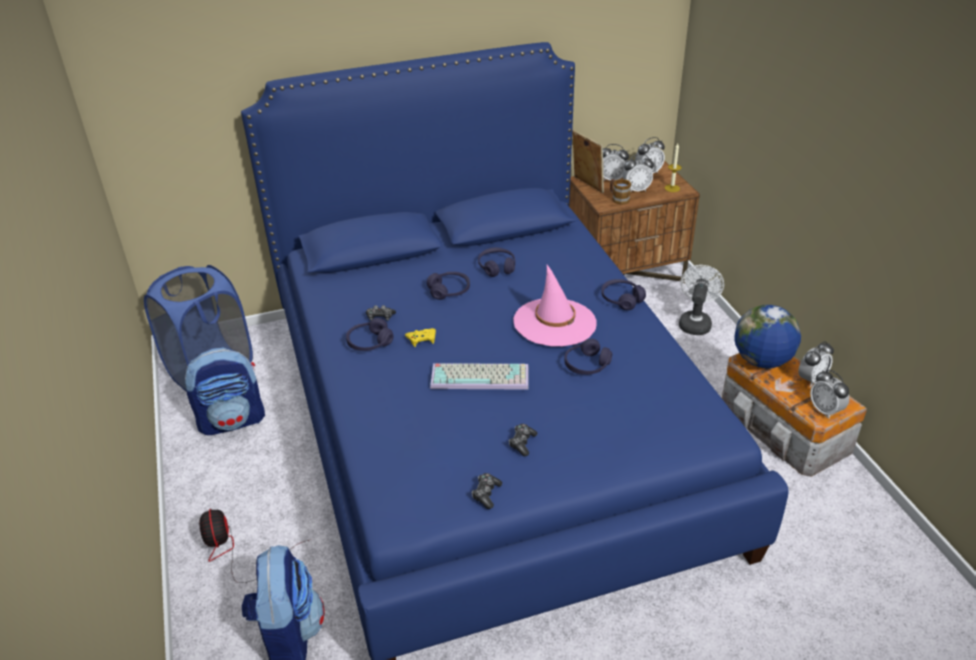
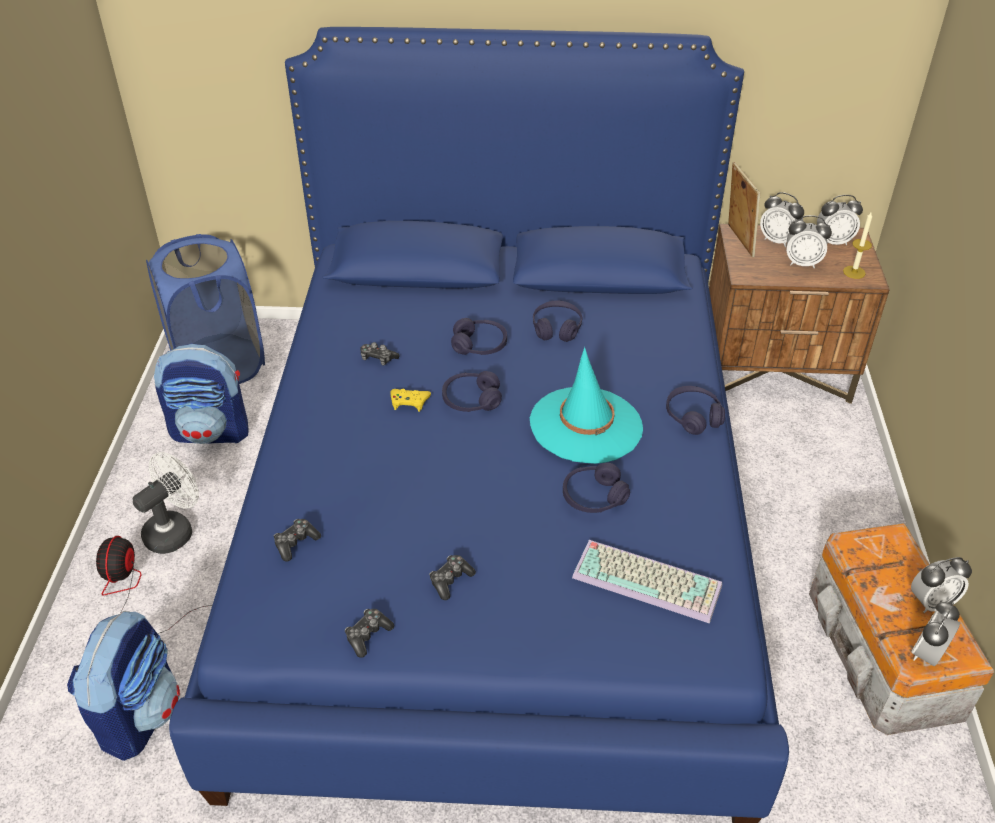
camera: 20 degrees right, 5 degrees up
(369, 342) = (347, 389): purple headphones -> purple headphones (471, 400)
(397, 451) = (296, 543): none -> game controller
(481, 376) = (451, 473): keyboard -> keyboard (649, 580)
(554, 322) = (586, 425): pink hat -> turquoise hat
(618, 198) = (769, 270): mug -> none
(695, 322) = (836, 463): white fan -> white fan (174, 530)
(762, 361) = (873, 553): globe -> none
(825, 410) = (927, 654): alarm clock -> alarm clock turned 45 degrees clockwise

